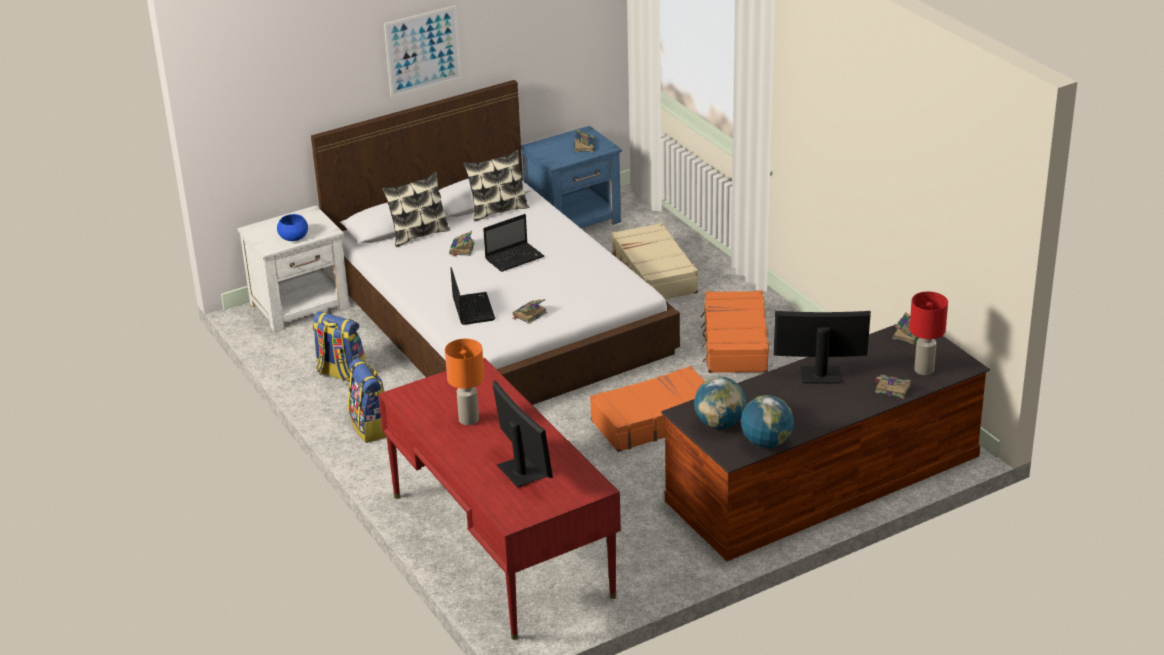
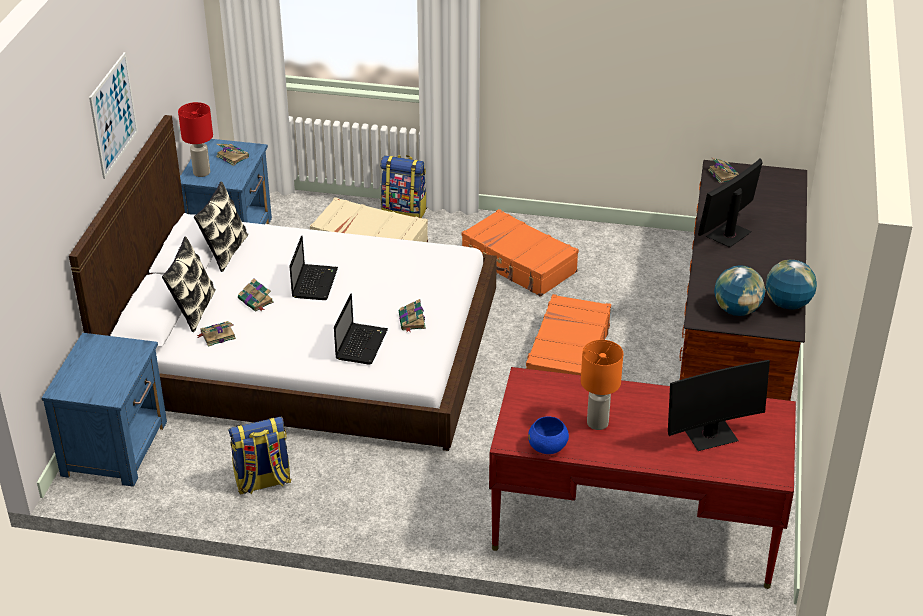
camera: 50 degrees left, 5 degrees up
(293, 238) = (119, 374): blue bowl -> blue bowl (548, 447)
(301, 306) = (116, 447): white nightstand -> blue nightstand
(371, 428) = (372, 508): backpack -> backpack (404, 211)
(472, 309) = (361, 344): laptop -> laptop turned 75 degrees clockwise
(521, 472) = (710, 435): monitor -> monitor turned 150 degrees clockwise
(891, 388) = (783, 217): book -> book (217, 336)
(924, 370) = (777, 193): red table lamp -> red table lamp (202, 172)

